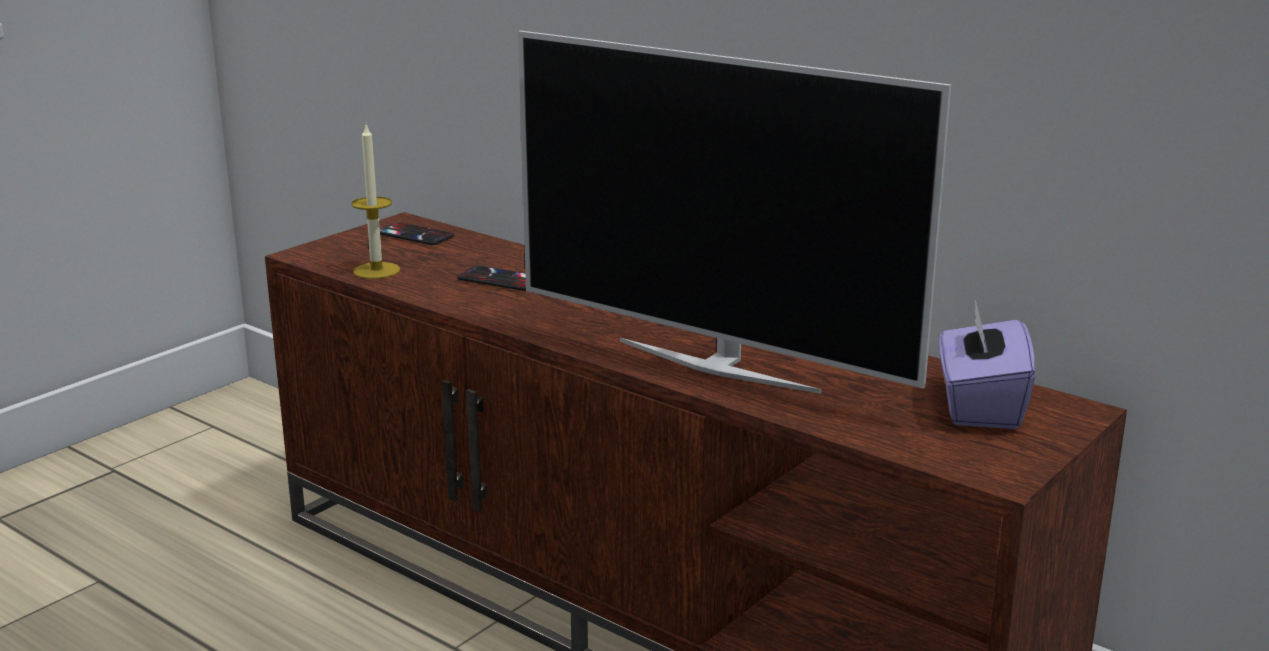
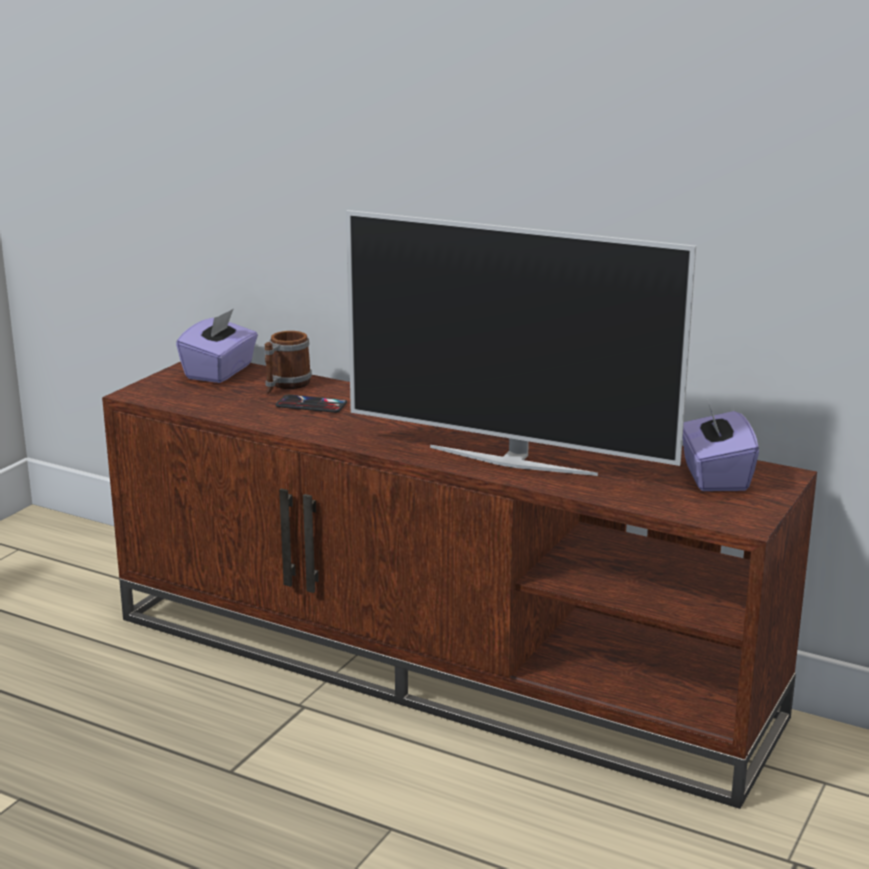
camera: 10 degrees left, 0 degrees up
(376, 271) = (205, 404): candle -> none
(415, 235) = (220, 372): phone -> purple tissue box
(482, 255) = (285, 385): none -> mug

